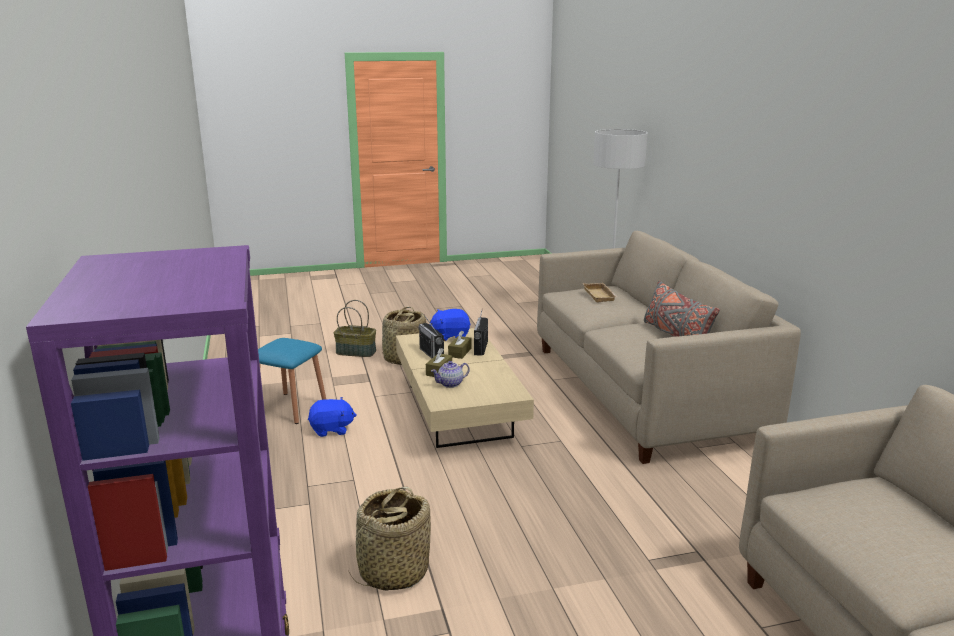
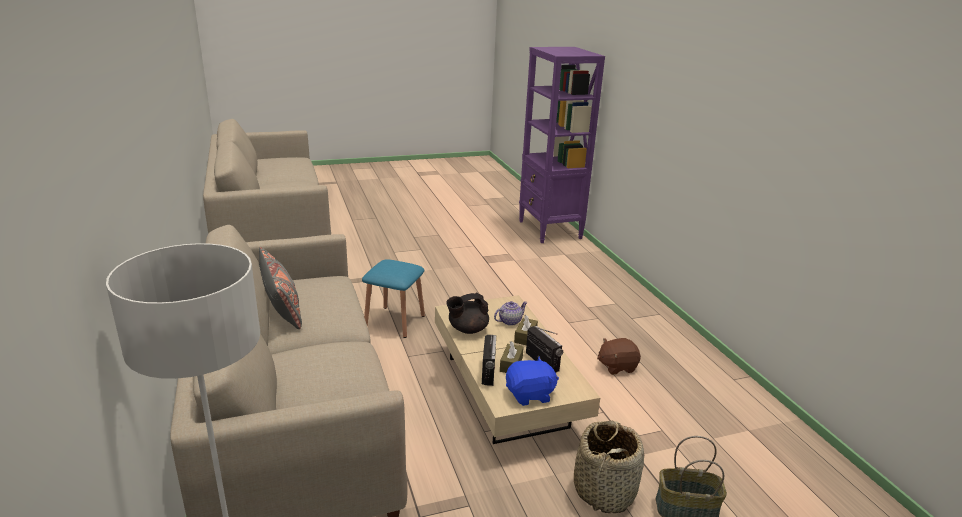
camera: 175 degrees right, 5 degrees up
(290, 408) = (678, 393): blue stool -> blue stool (394, 321)
(331, 429) = (617, 366): blue plush toy -> brown plush toy
(393, 571) = (517, 275): basket -> none
(497, 377) = (467, 329): none -> black teapot
(601, 295) = (324, 379): beige tray -> none

